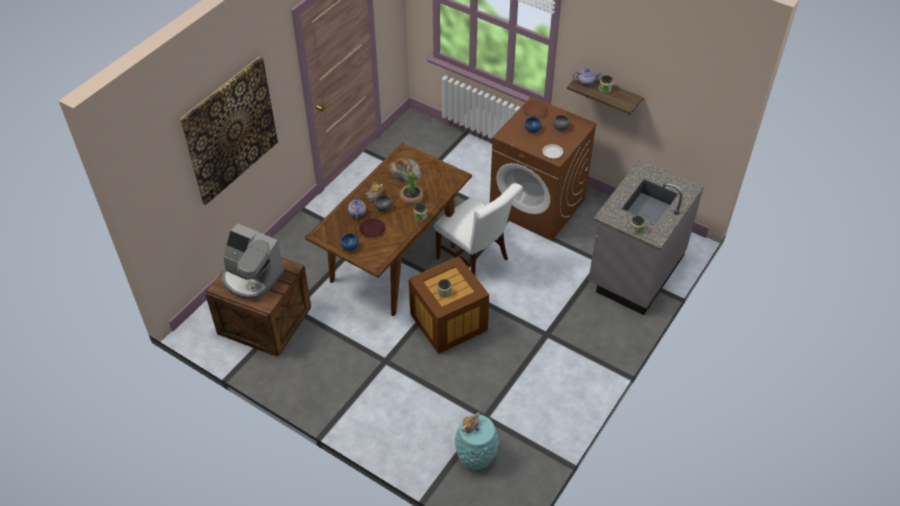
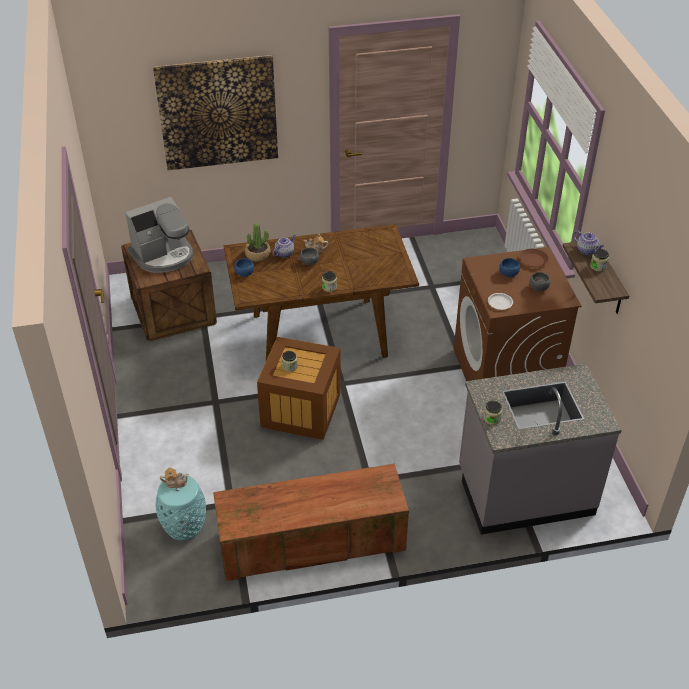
camera: 45 degrees right, 5 degrees down
(251, 278) = (163, 255): coffee machine -> coffee machine turned 105 degrees counterclockwise
(372, 230) = (278, 272): brown plate -> none
(405, 171) = (366, 246): bread -> none
(411, 198) = (342, 269): potted plant -> potted plant (258, 255)
(475, 260) = (389, 379): white chair -> none
(563, 399) = (310, 543): none -> brown bench

